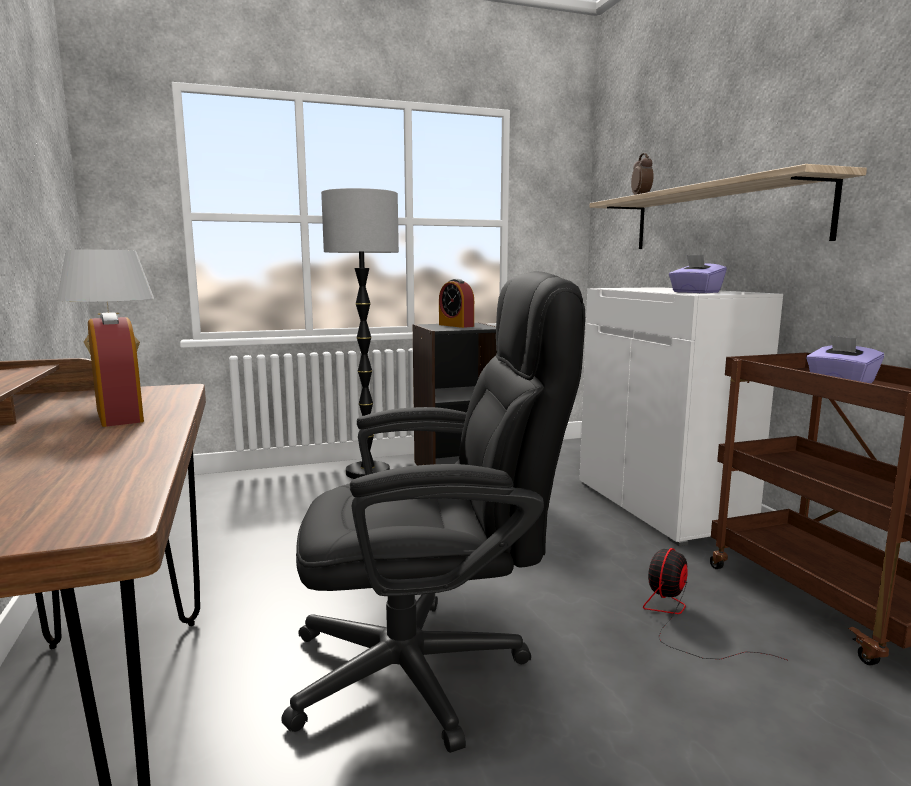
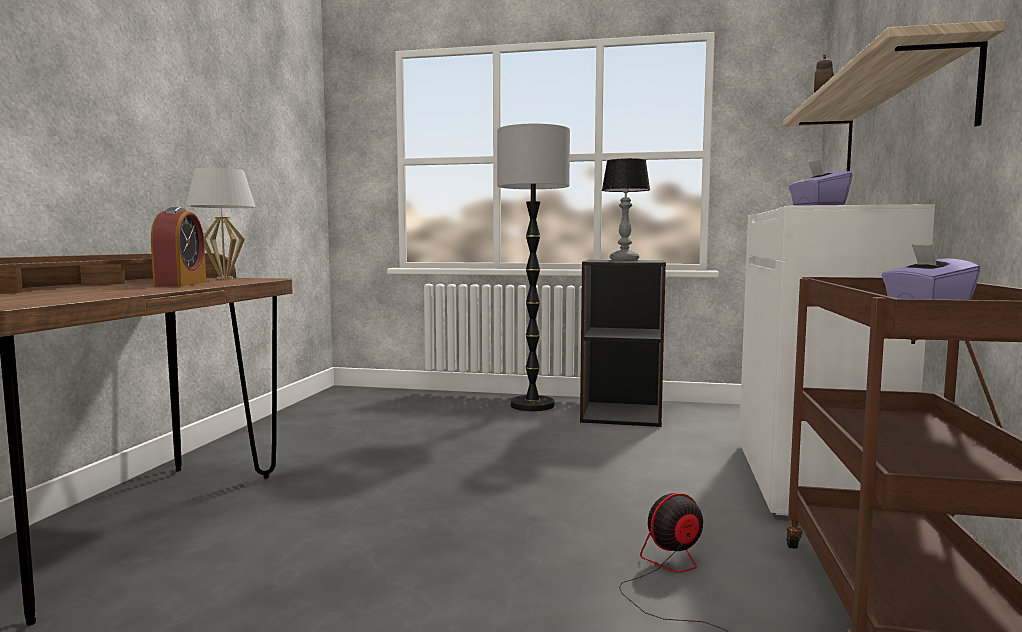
camera: 30 degrees right, 5 degrees down
(431, 669) = (382, 546): black office chair -> none
(456, 325) = (625, 260): alarm clock -> table lamp

